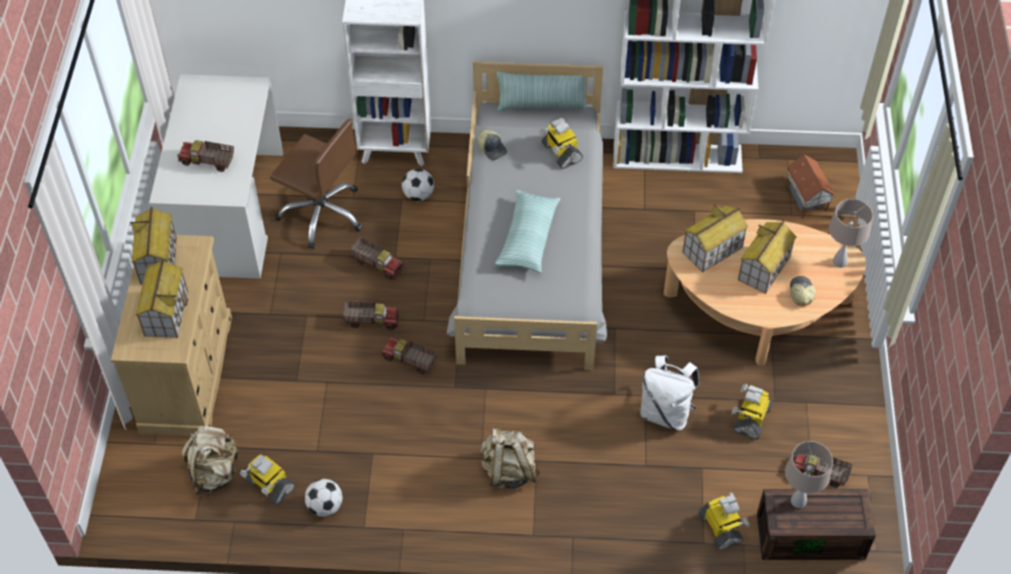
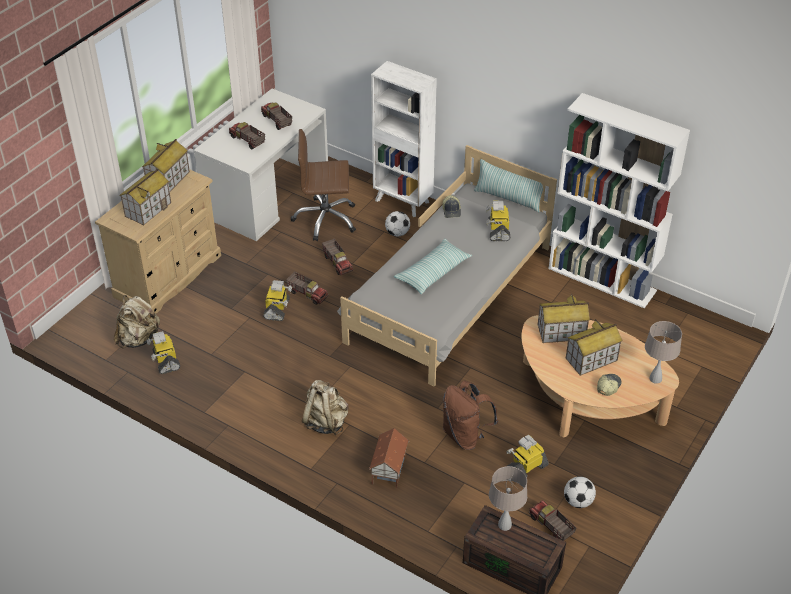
camera: 30 degrees right, 10 degrees down
(322, 213) = (325, 219): brown office chair -> brown office chair turned 120 degrees clockwise
(325, 506) = (190, 389): football -> football (578, 501)
(409, 361) = (313, 327): toy truck -> toy truck (277, 121)
(665, 412) = (465, 435): white backpack -> brown backpack
(721, 528) = (448, 528): toy robot -> toy robot (277, 309)
(805, 199) = (681, 344): toy house -> toy house (388, 470)

